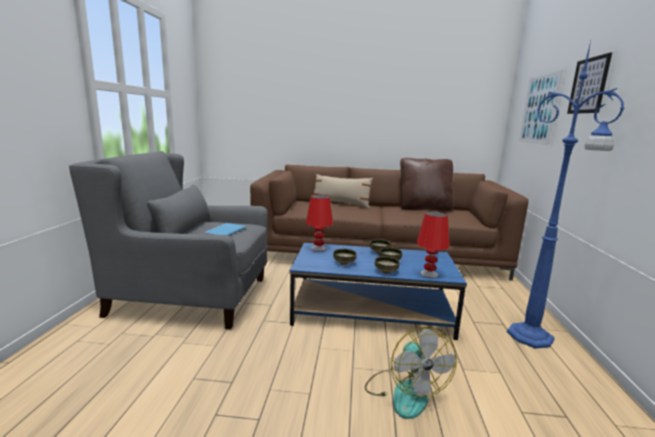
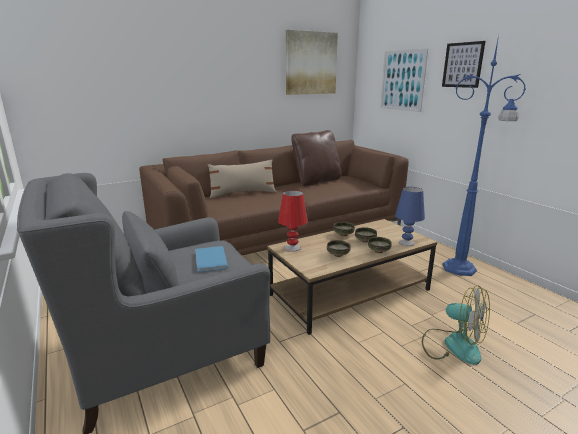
camera: 35 degrees left, 5 degrees up
(371, 311) = (349, 292): blue coffee table -> brown coffee table
(429, 274) = (406, 243): red table lamp -> blue table lamp
(448, 93) = (311, 63): none -> picture

